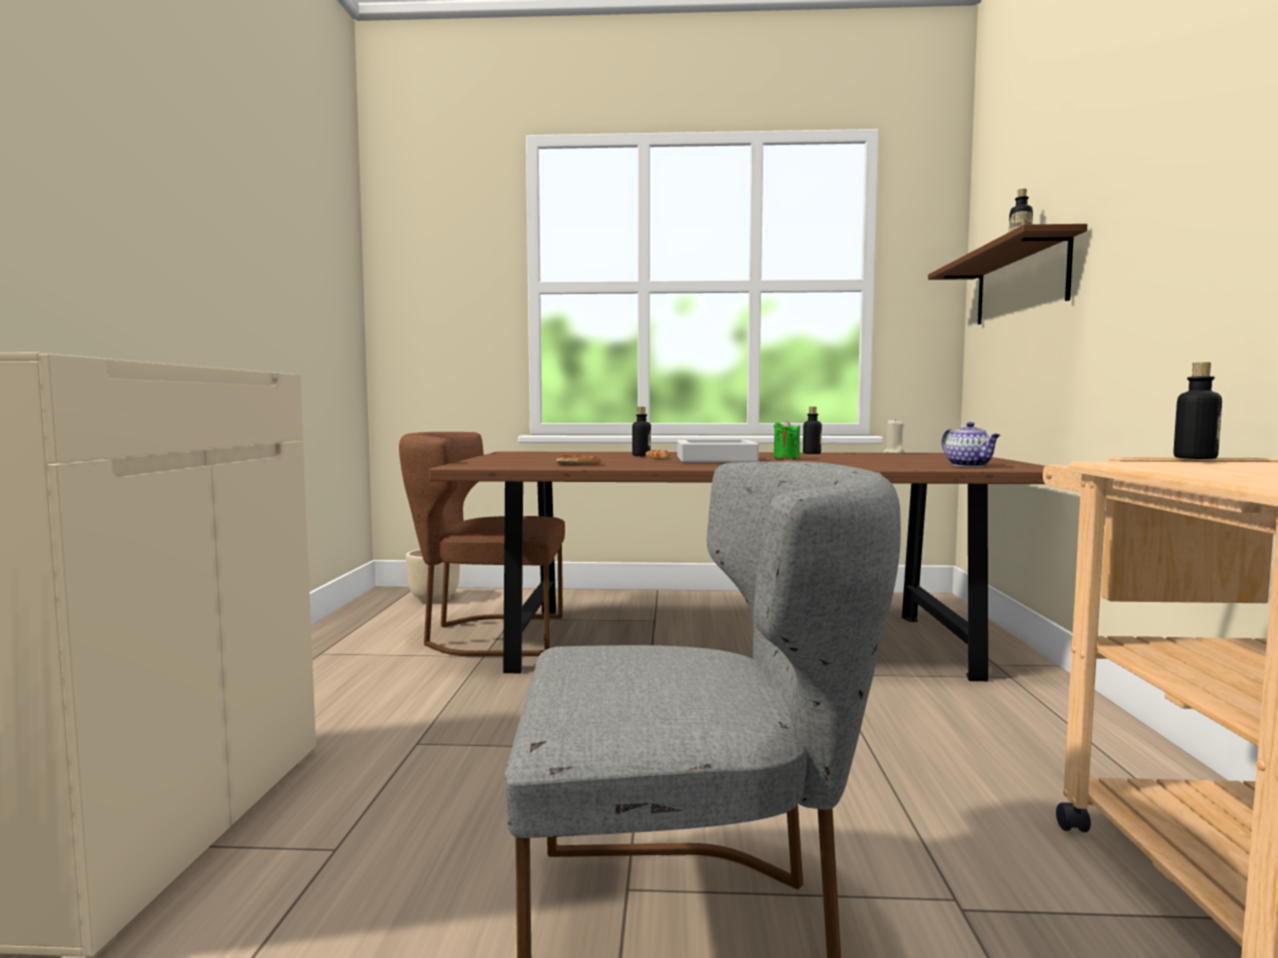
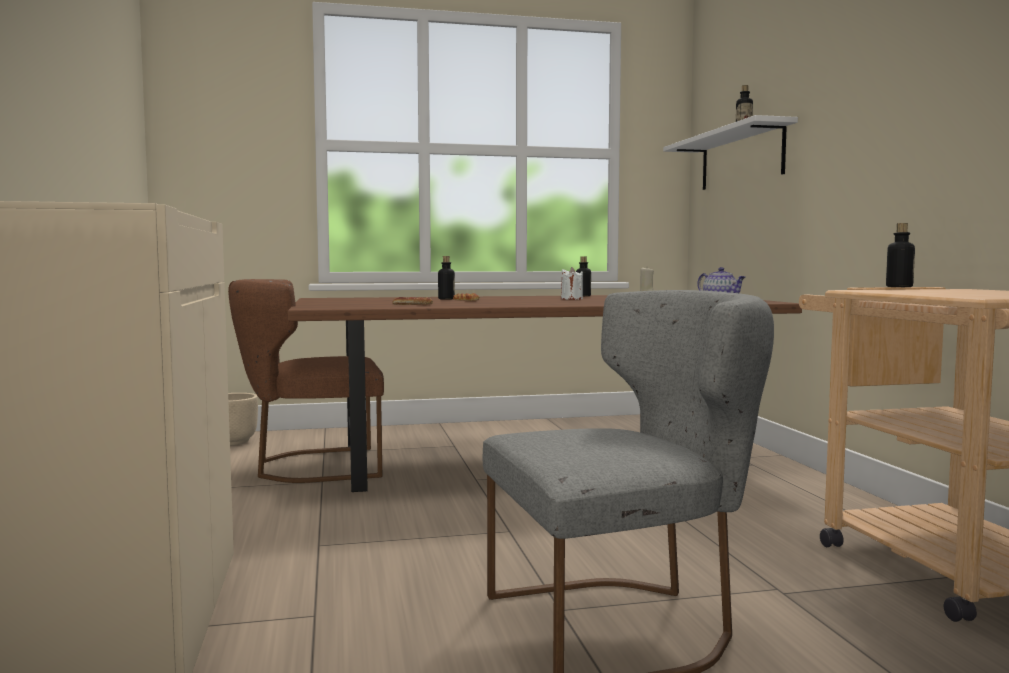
camera: 15 degrees left, 0 degrees up
(716, 459) = (518, 300): grey tray -> none
(786, 458) = (571, 299): green candle -> white candle
(1020, 283) = (741, 158): brown shelf -> white shelf

